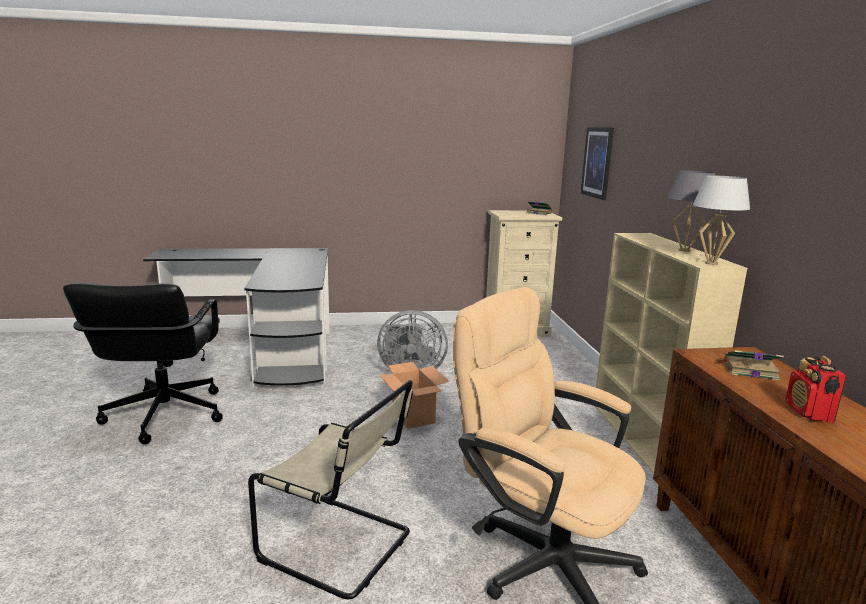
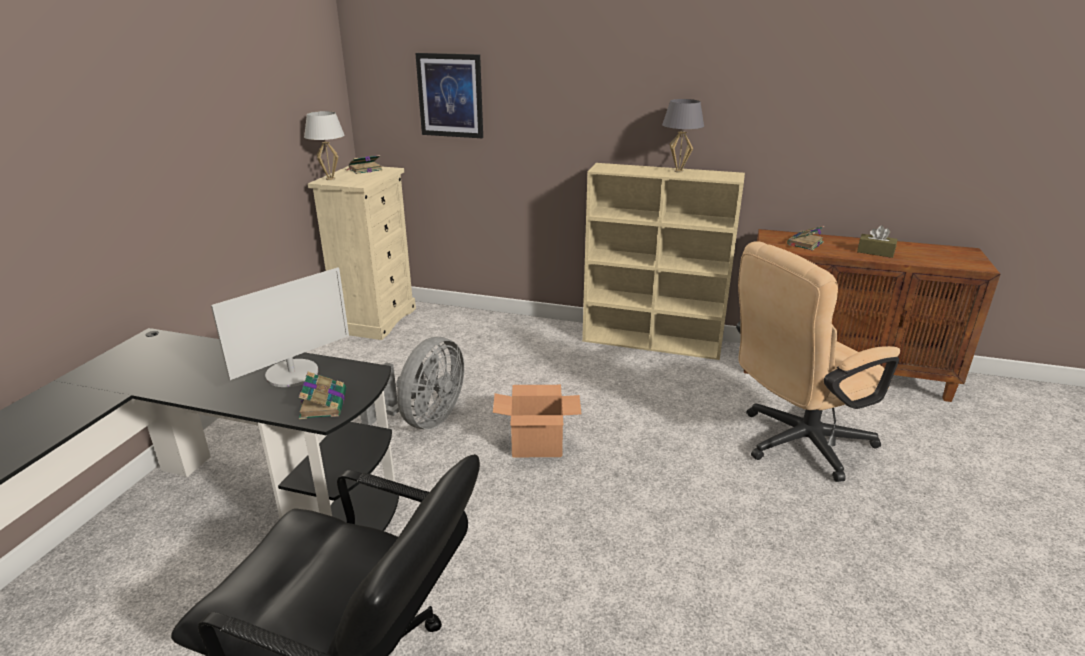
camera: 65 degrees left, 10 degrees up
(271, 283) = (323, 403): none -> book
(298, 273) = (293, 374): none -> monitor
(341, 547) = (764, 553): beige chair -> none
(711, 263) = (729, 176): white table lamp -> white table lamp (330, 179)
(809, 413) = (875, 252): radio -> brown tissue box

